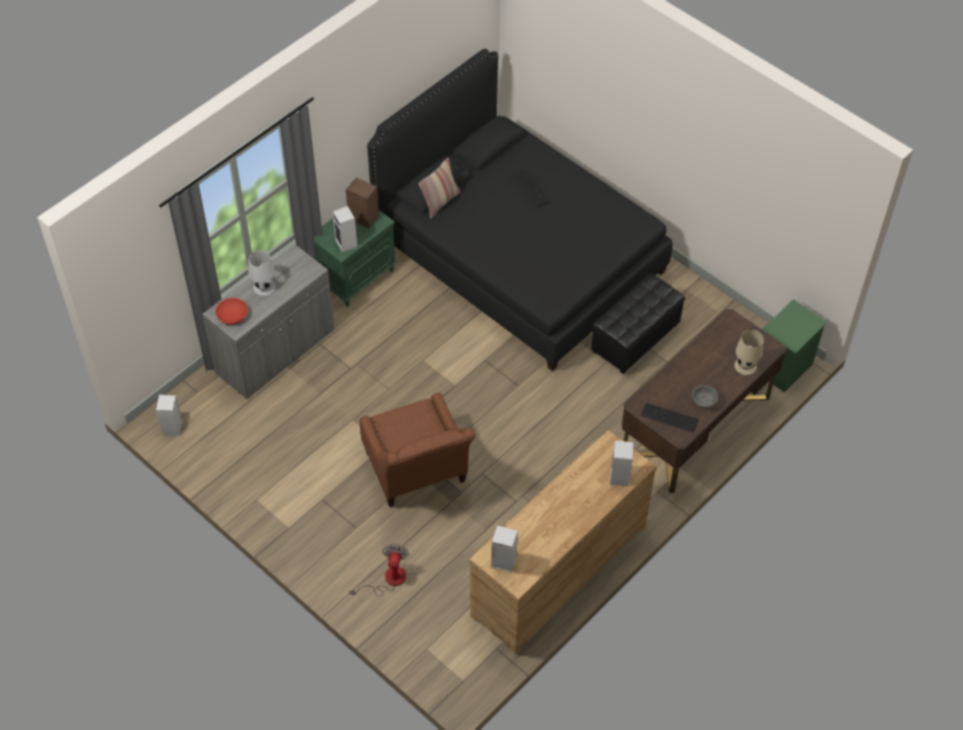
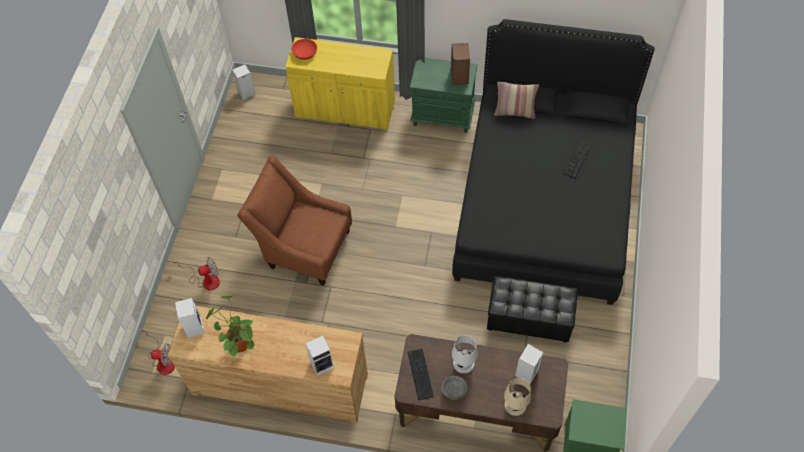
camera: 60 degrees right, 5 degrees up
(264, 287) = (341, 55): white table lamp -> white table lamp (463, 363)
(275, 352) = (345, 109): grey cabinet -> yellow cabinet
(347, 244) = (427, 81): speaker -> speaker (526, 374)
(417, 473) = (304, 247): brown armchair -> brown armchair turned 75 degrees clockwise
(456, 664) = (162, 361): none -> fan
(547, 533) = (238, 342): none -> potted plant

